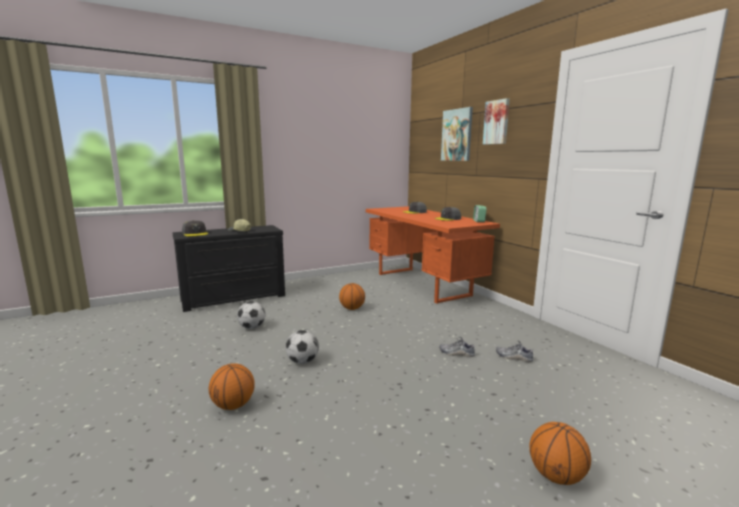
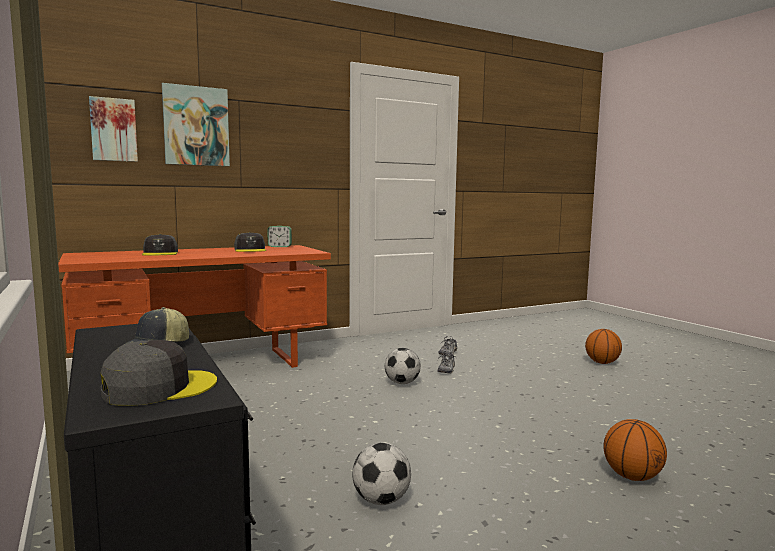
camera: 90 degrees left, 5 degrees down
(302, 361) = (498, 442): football -> football (402, 383)
(352, 308) = (301, 415): basketball -> none
(497, 122) = (274, 119): picture -> picture (113, 130)

